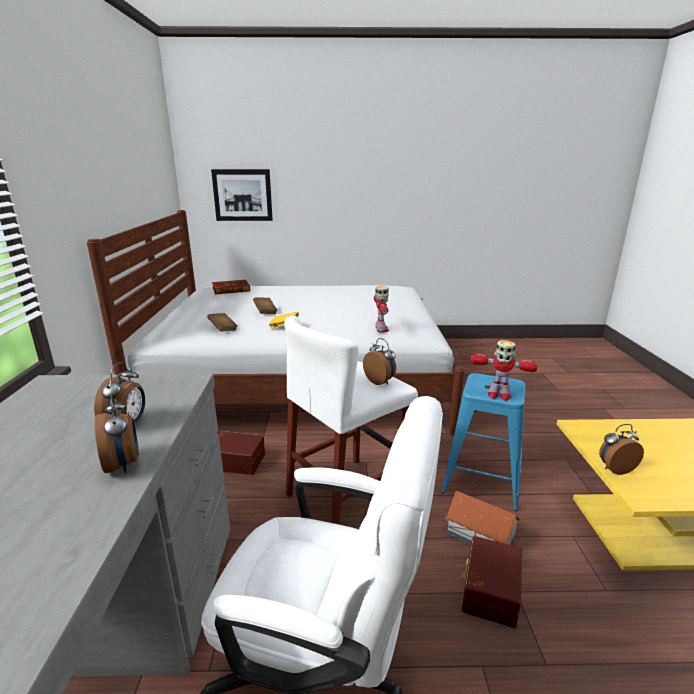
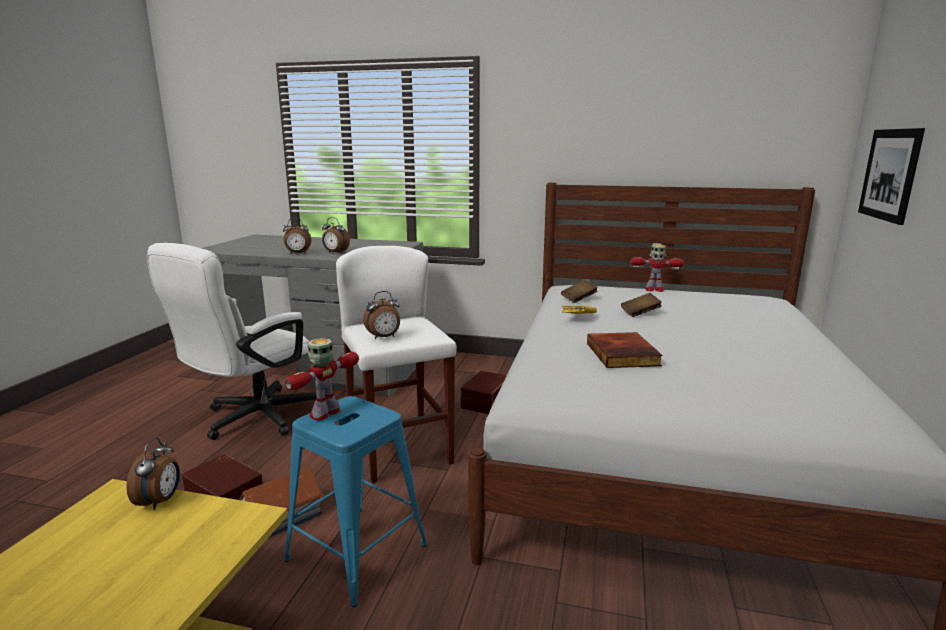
camera: 105 degrees right, 5 degrees down
(231, 289) = (757, 303): book -> book (624, 354)
(381, 329) = (554, 363): toy robot -> toy robot (654, 289)

